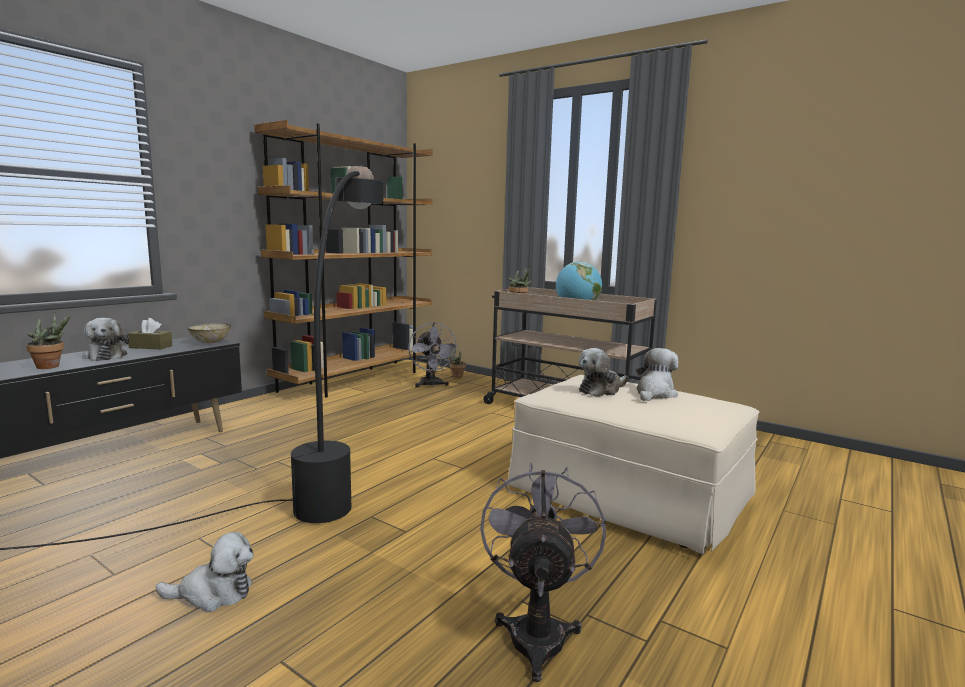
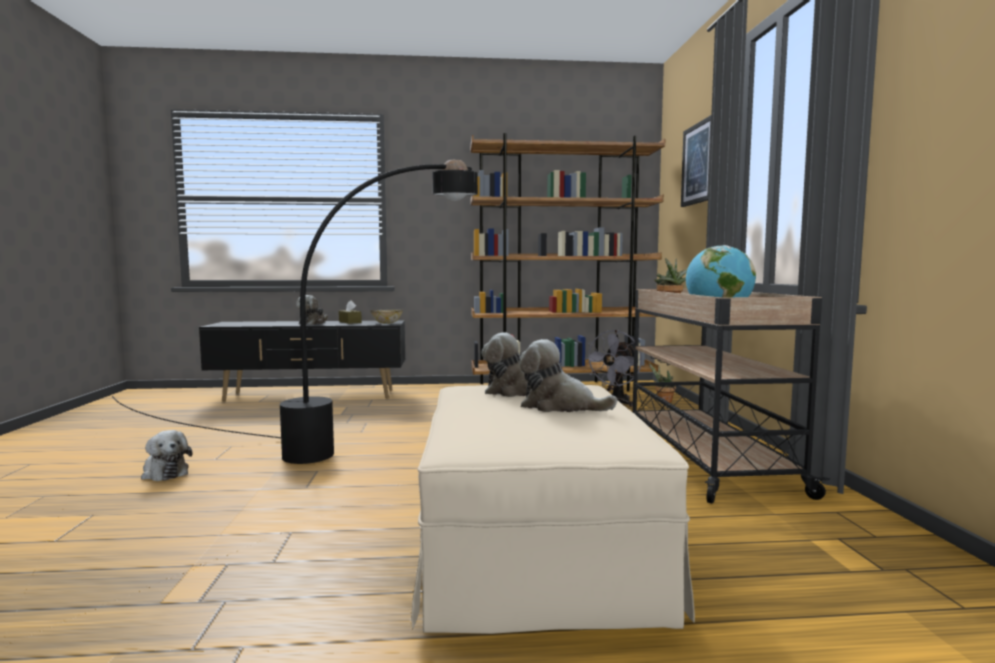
camera: 50 degrees right, 5 degrees down
(51, 366) = (273, 324): potted plant -> none
(473, 178) = (699, 163): none -> picture
(537, 631) = (177, 585): grey fan -> none
(654, 394) = (559, 406): plush toy -> plush toy turned 150 degrees counterclockwise

